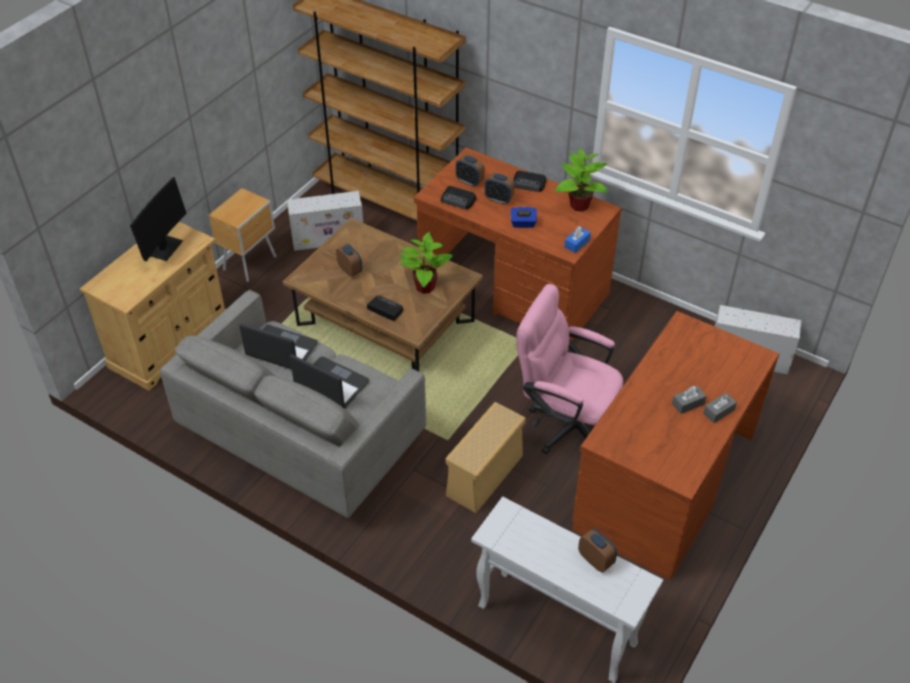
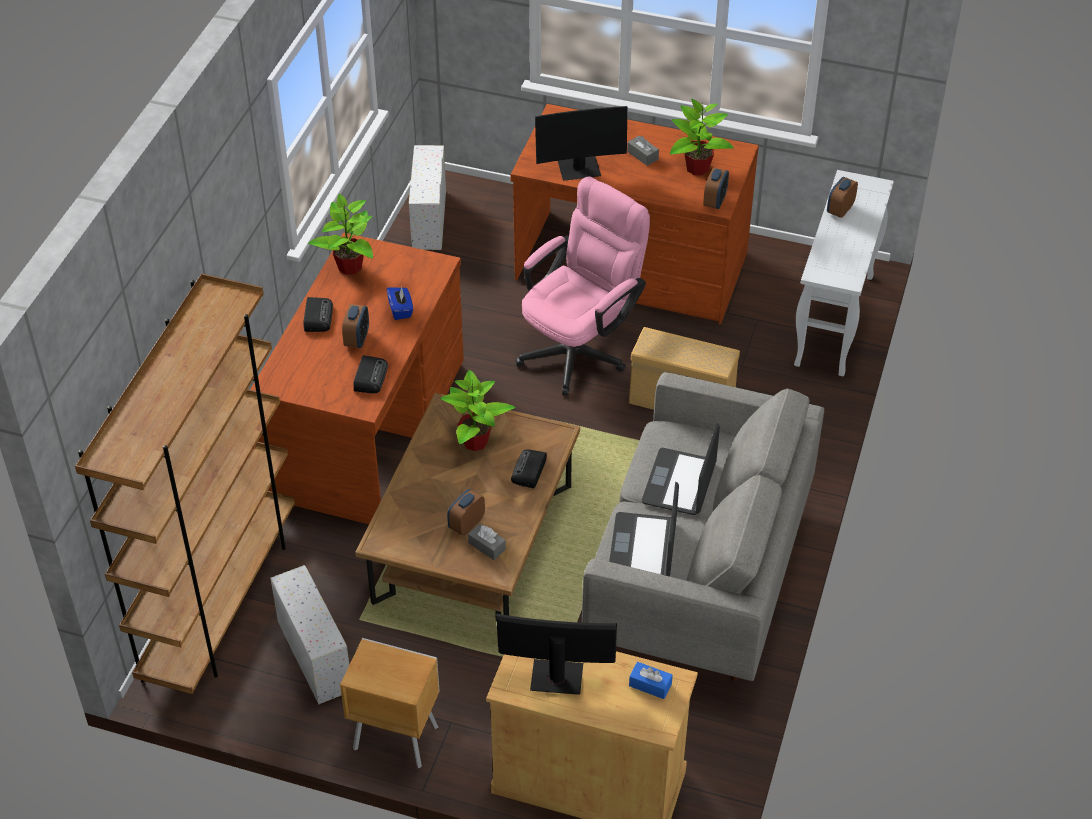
camera: 105 degrees left, 0 degrees up
(469, 181) = (326, 374): alarm clock -> alarm clock (715, 202)
(565, 423) = (580, 349): pink office chair -> pink office chair turned 150 degrees counterclockwise
(577, 244) = (424, 259): blue tissue box -> blue tissue box (650, 685)
(662, 439) = (696, 168): none -> potted plant
(675, 355) = (579, 169): none -> monitor
(718, 412) = (644, 136): grey tissue box -> grey tissue box (487, 546)

